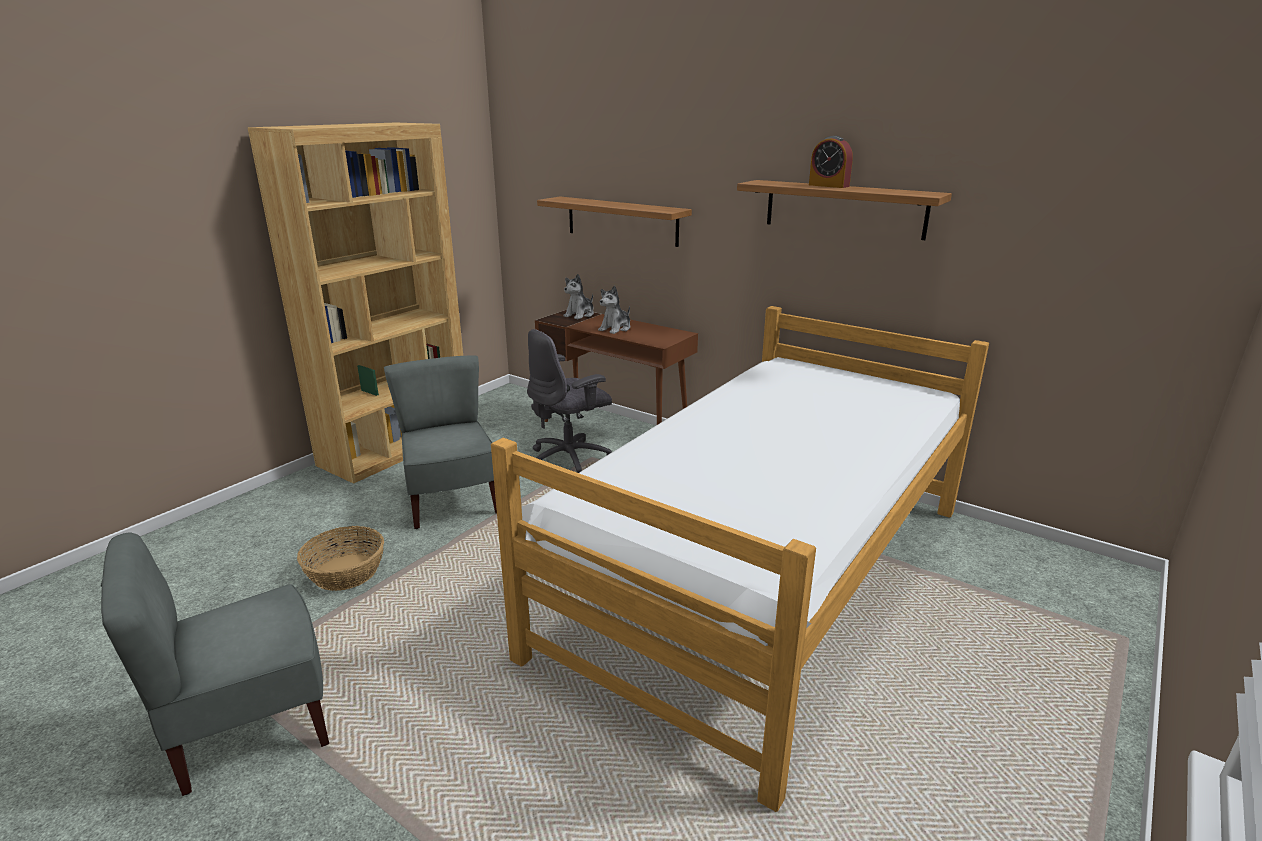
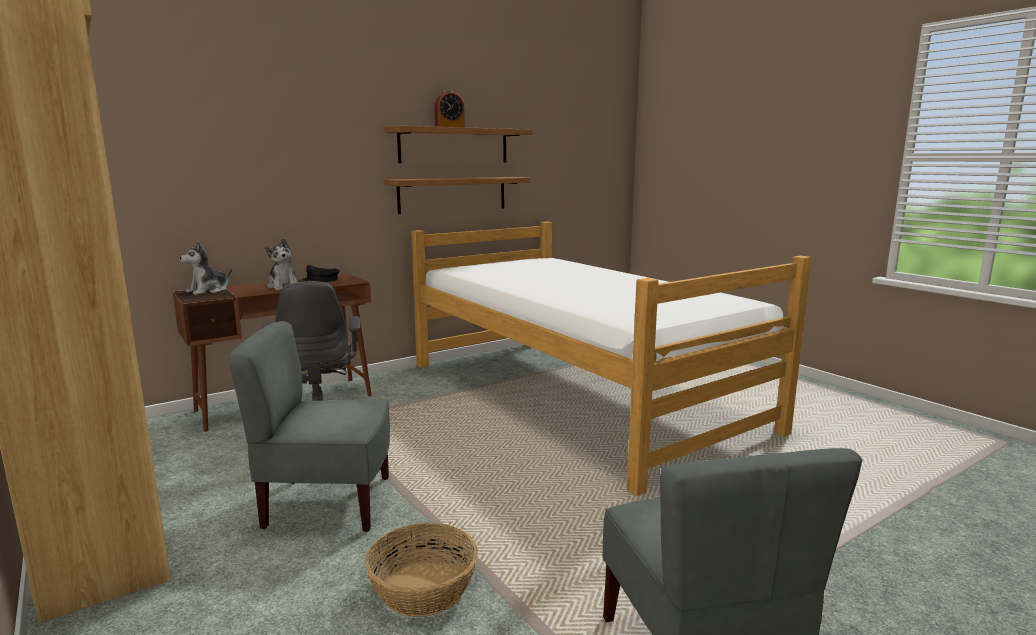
camera: 70 degrees left, 10 degrees down
(580, 315) = (208, 291): plush toy -> plush toy turned 75 degrees clockwise
(621, 221) = (238, 177): shelf -> shelf (453, 194)
(654, 332) = (319, 280): none -> black cap

